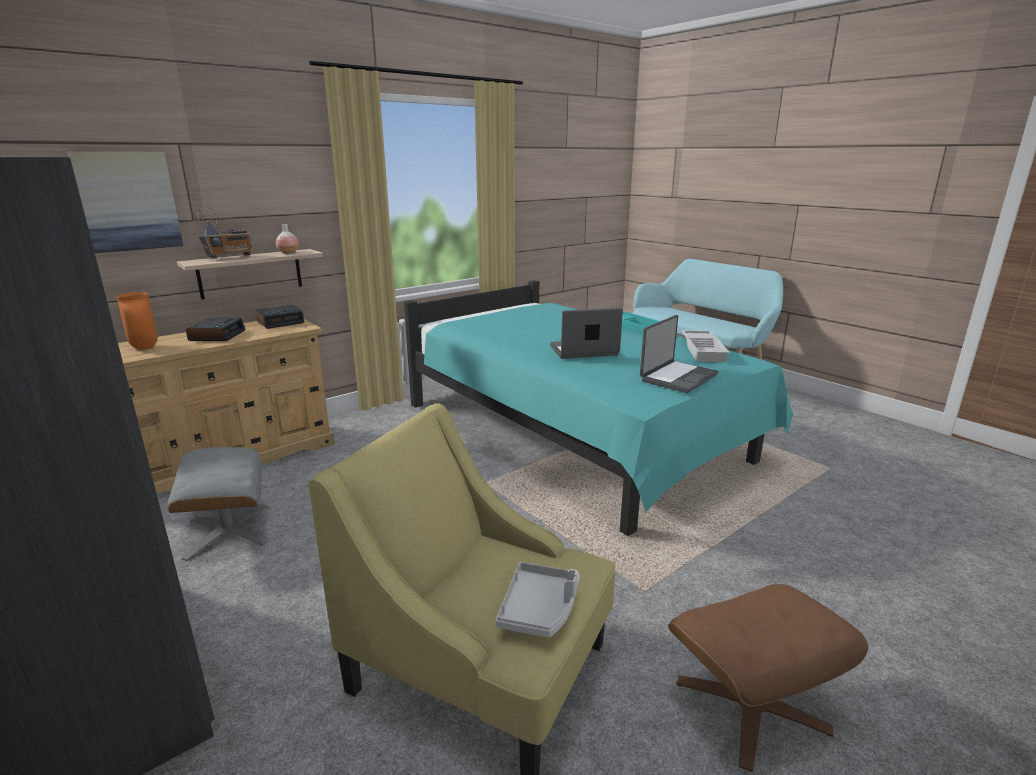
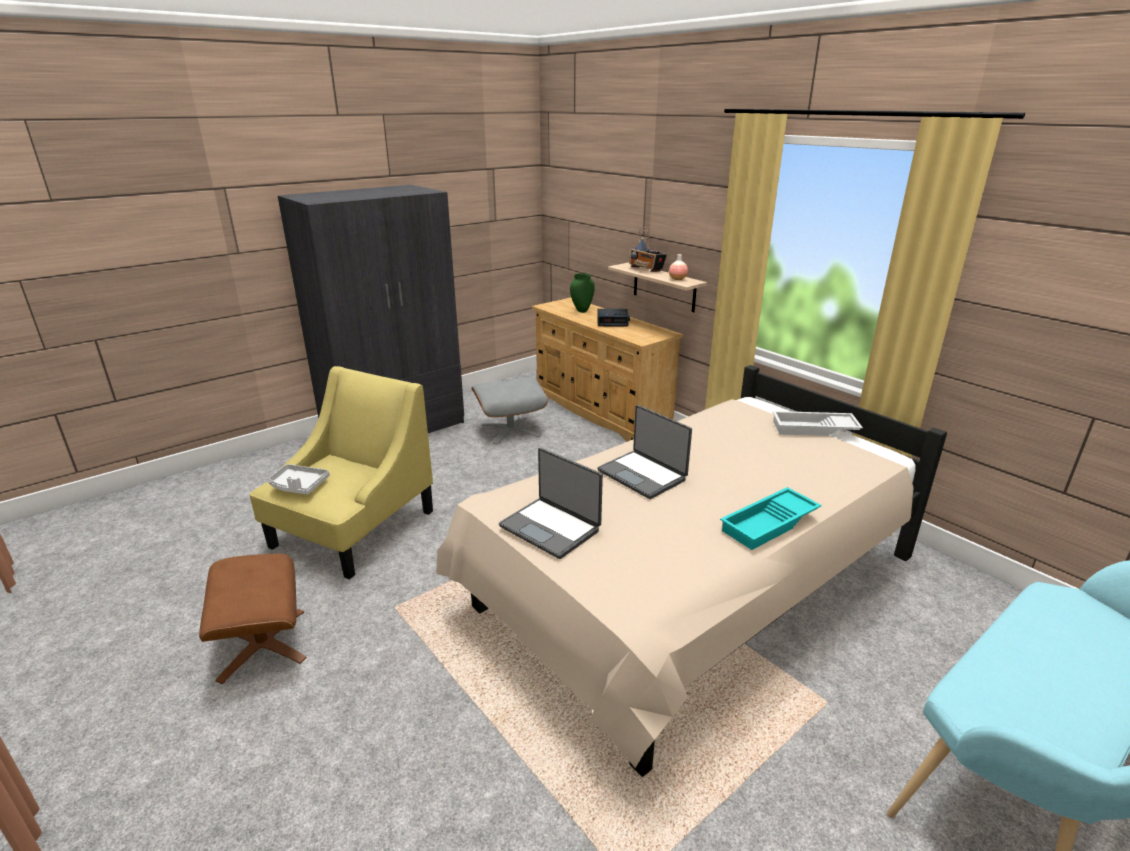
camera: 90 degrees right, 5 degrees up
(128, 201) = (614, 214): picture -> none
(144, 347) = (581, 311): orange vase -> green vase
(280, 322) = (656, 332): alarm clock -> none
(577, 435) = (691, 588): turquoise bed -> beige bed
(584, 351) = (643, 475): laptop -> laptop turned 150 degrees clockwise
(704, 350) = (667, 569): white tray -> white tray (814, 429)

